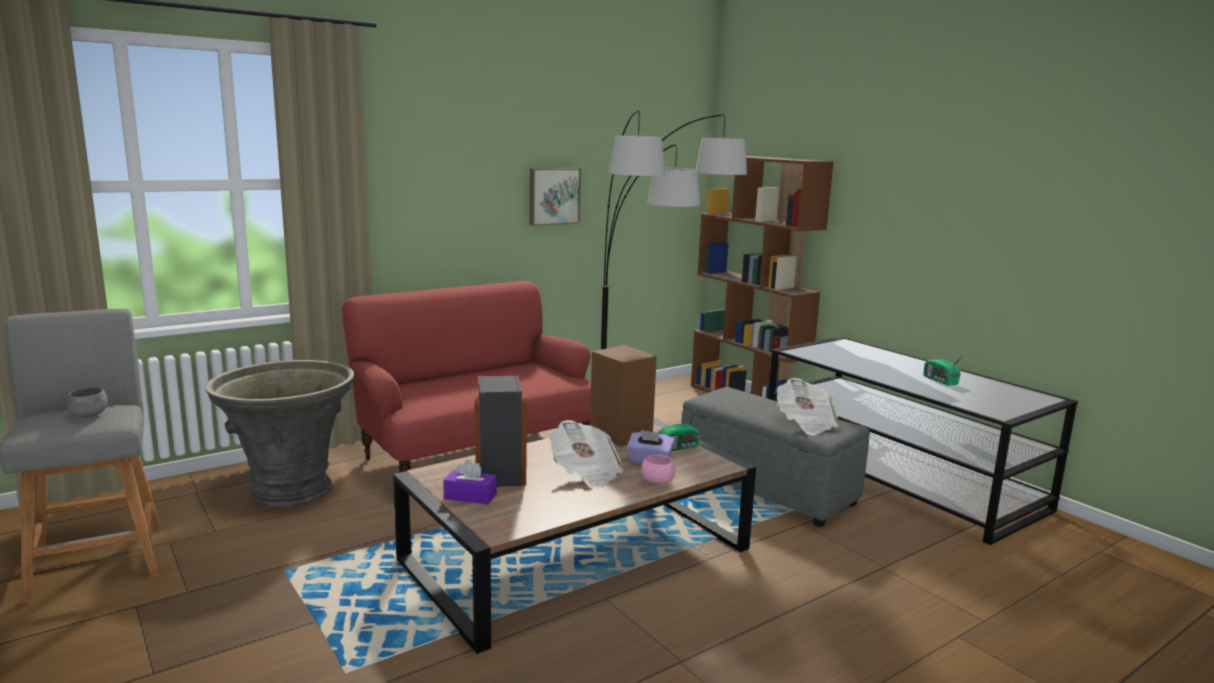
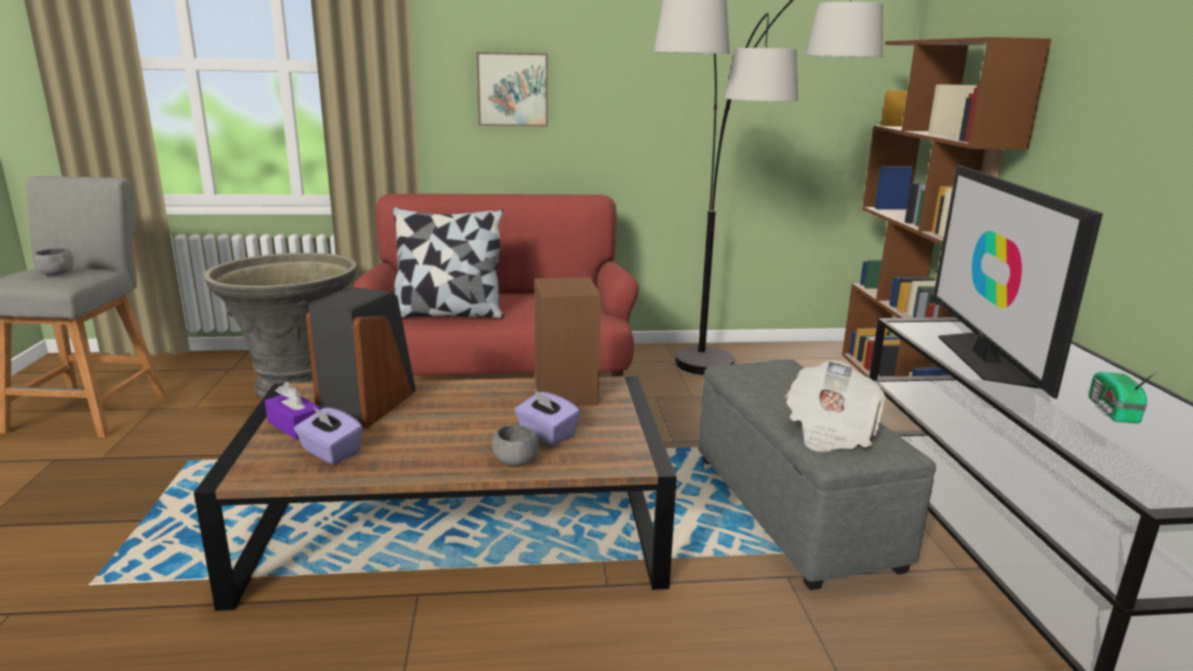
camera: 30 degrees right, 5 degrees up
(452, 396) = (448, 314): none -> pillow
(528, 505) = (330, 452): none -> purple tissue box
(553, 196) = (660, 93): picture -> picture (512, 89)
(586, 473) = (452, 430): newspaper -> none
(657, 481) = (516, 461): pink bowl -> grey bowl
(679, 447) = (612, 424): radio -> none
(854, 364) = (985, 358): none -> television

